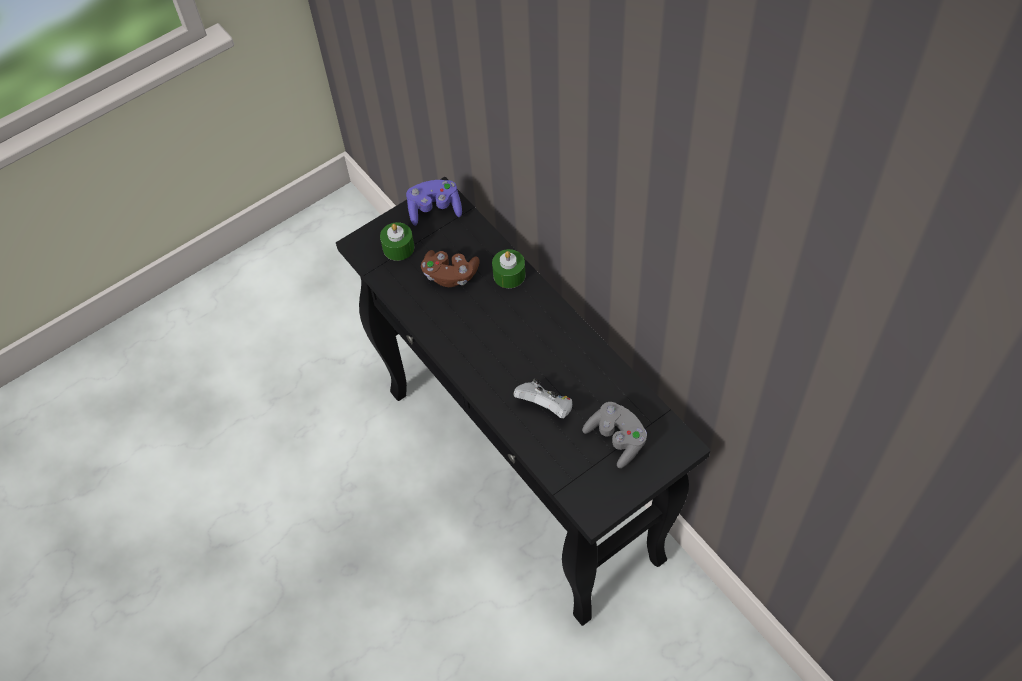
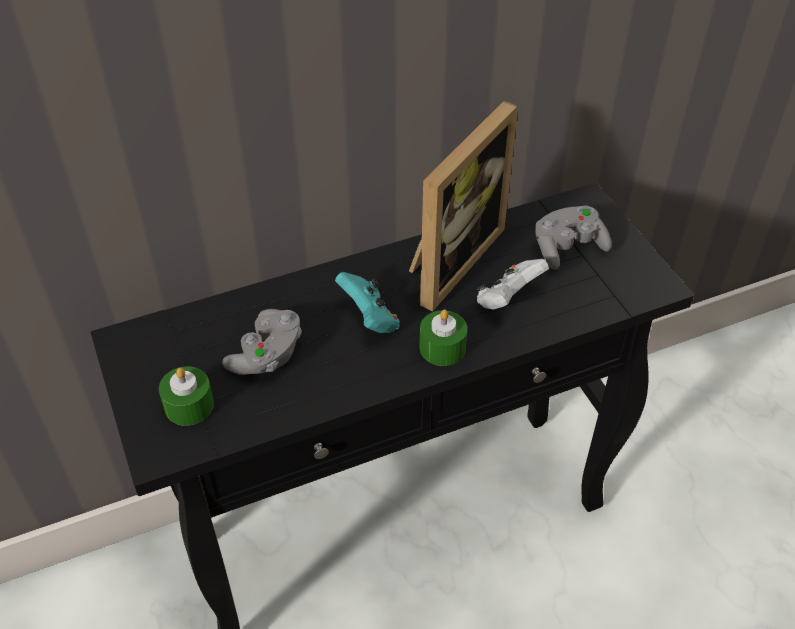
camera: 80 degrees left, 10 degrees down
(434, 209) = (143, 352): purple game controller -> none
(450, 275) = (267, 355): brown game controller -> grey game controller
(500, 324) = (370, 318): none -> turquoise game controller
(509, 275) = (296, 295): green candle -> green candle (442, 348)
(576, 360) = (449, 259): none -> picture frame

